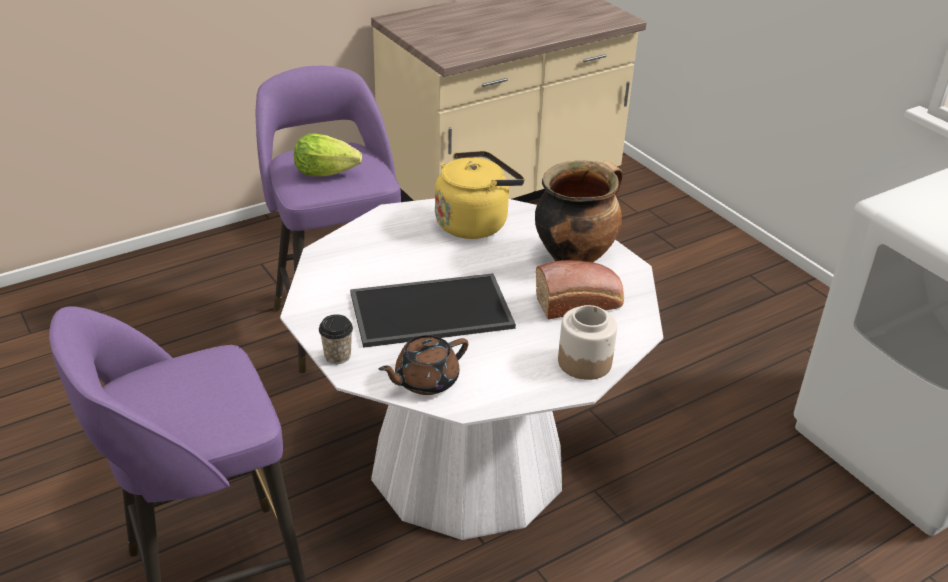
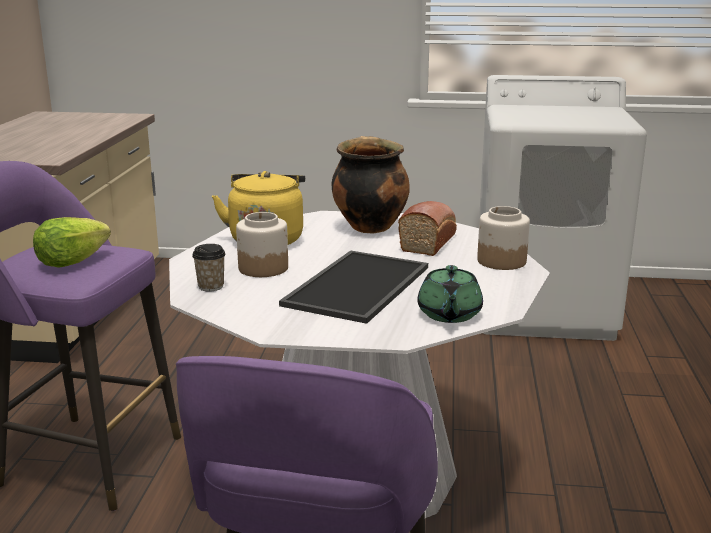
camera: 50 degrees left, 15 degrees down
(337, 356) = (363, 336): cup -> cup (211, 286)
(412, 251) = (263, 268): none -> jar
(425, 380) = (449, 314): brown teapot -> green teapot

